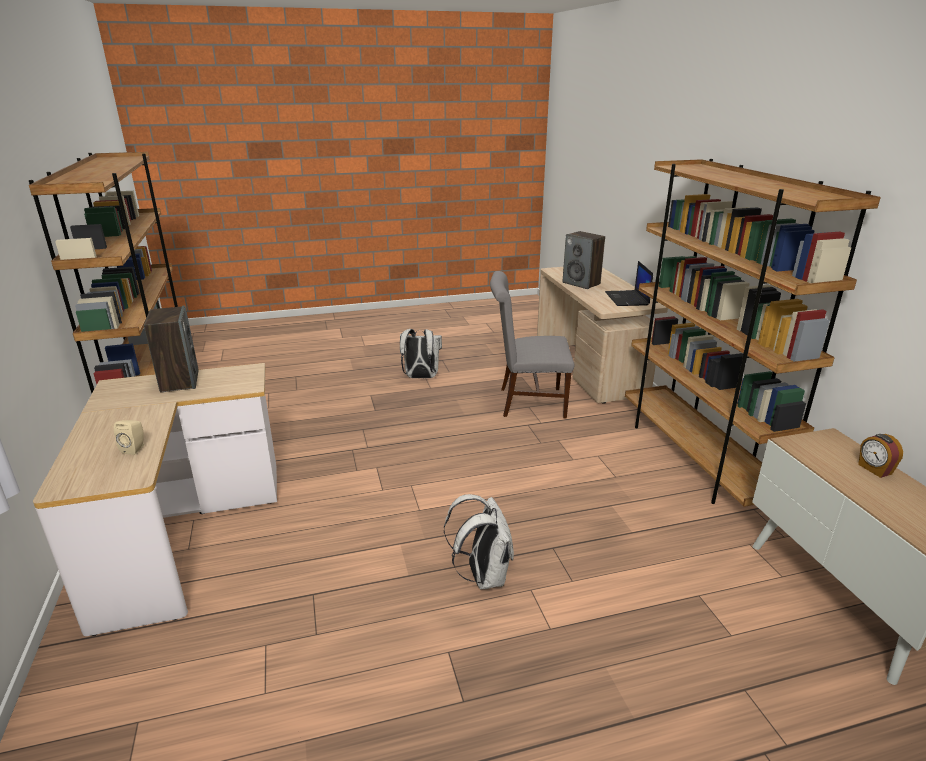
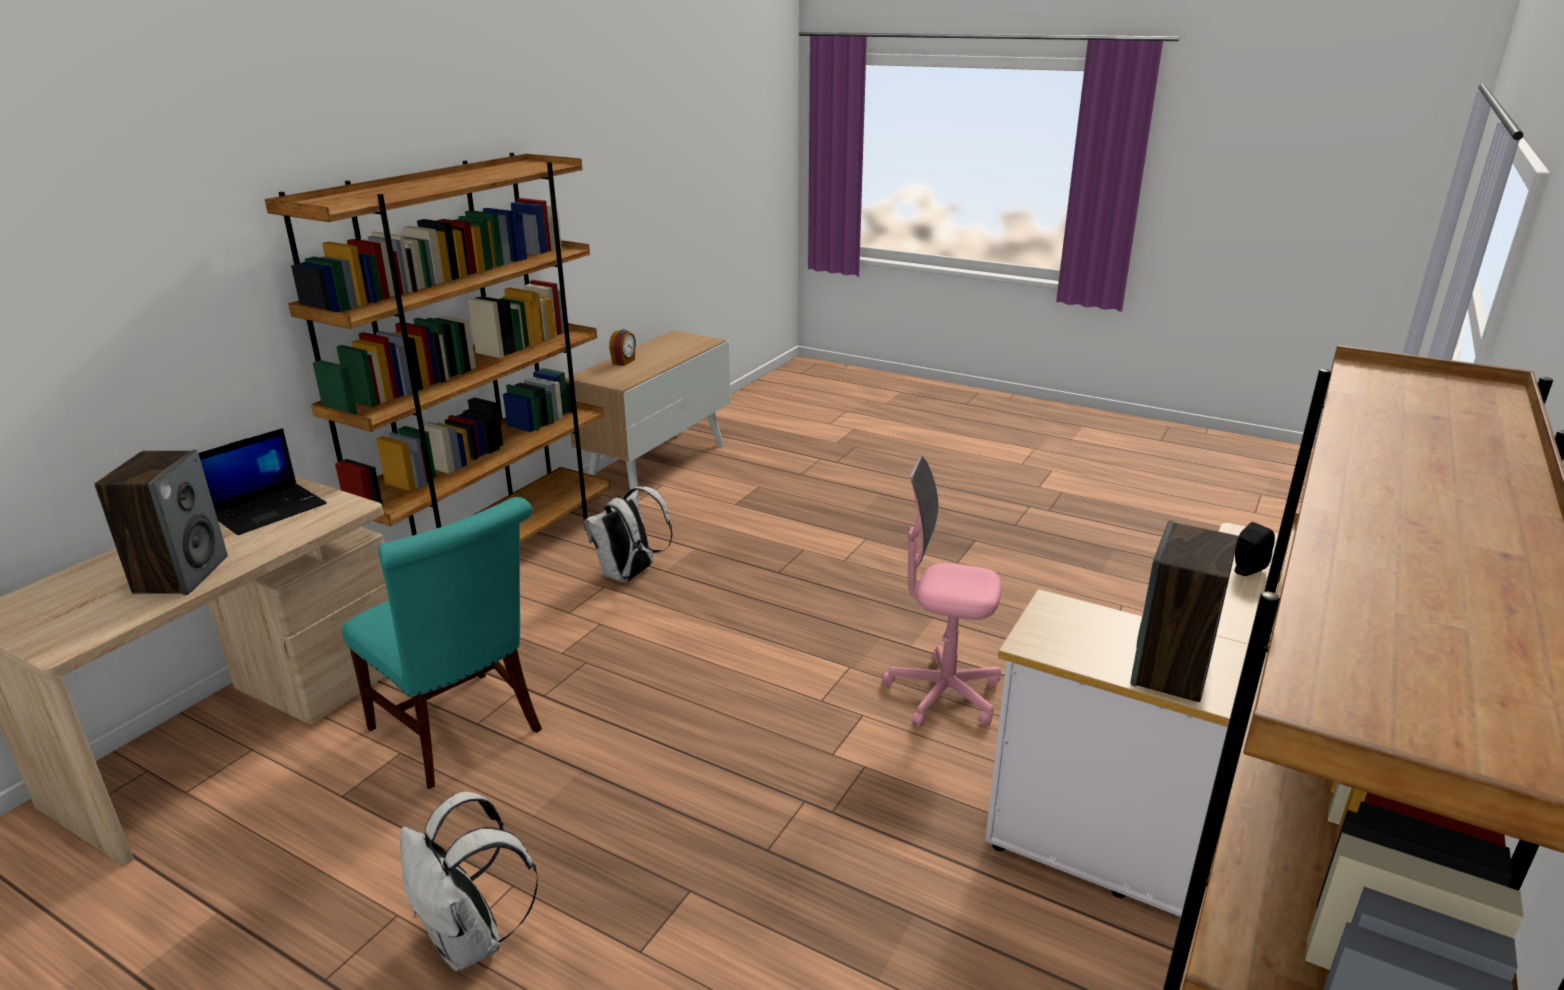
camera: 135 degrees left, 0 degrees up
(135, 448) = (1246, 570): beige speaker -> black speaker
(351, 523) = (943, 694): none -> pink office chair
(483, 575) = (867, 585): white backpack -> white backpack (629, 575)
(527, 402) = (462, 733): grey chair -> turquoise chair

